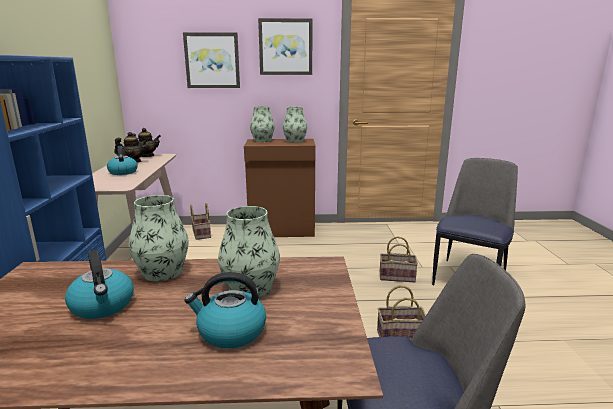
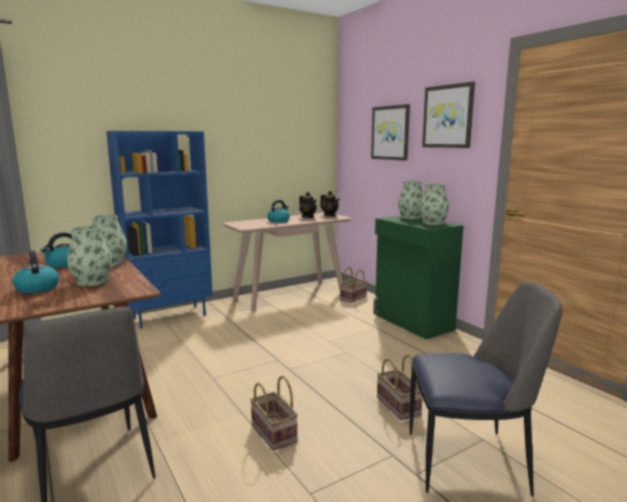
camera: 60 degrees right, 5 degrees down
(282, 230) = (412, 322): brown cabinet -> green cabinet

